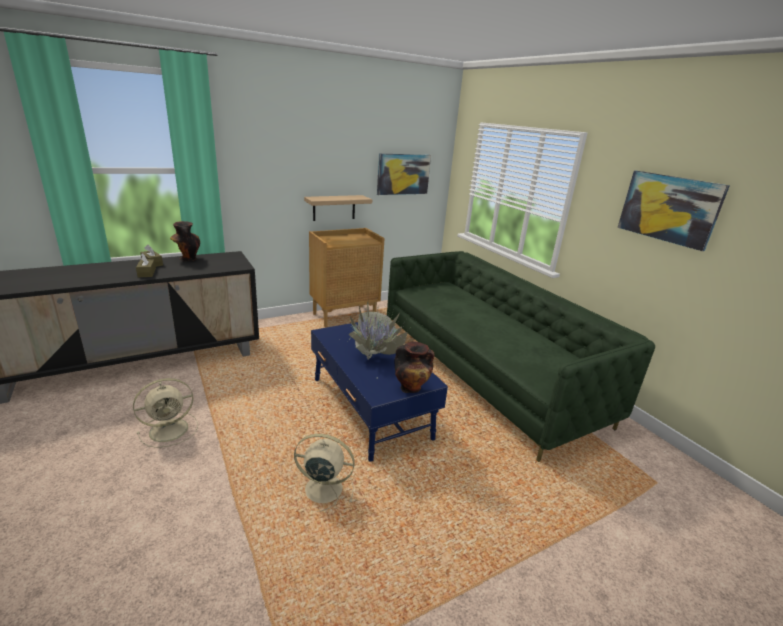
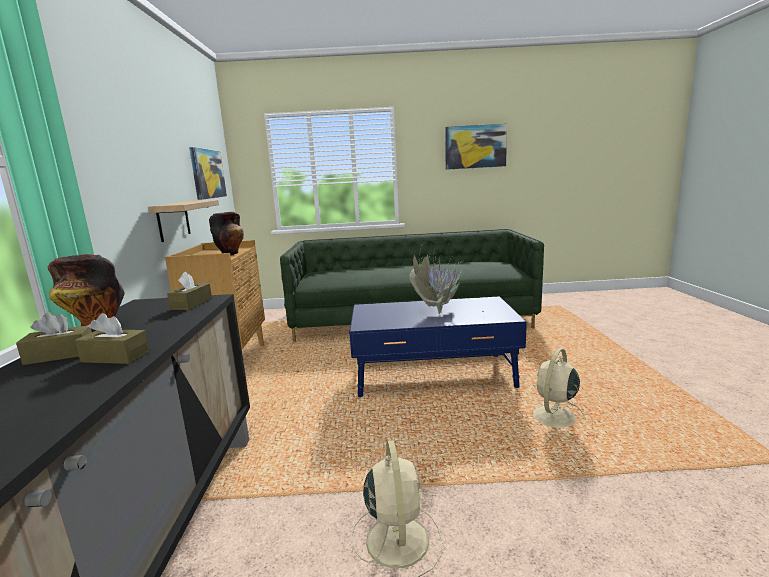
camera: 60 degrees left, 10 degrees down
(231, 265) = (191, 304): none -> brown tissue box
(411, 388) = (499, 305): vase -> vase (230, 254)

